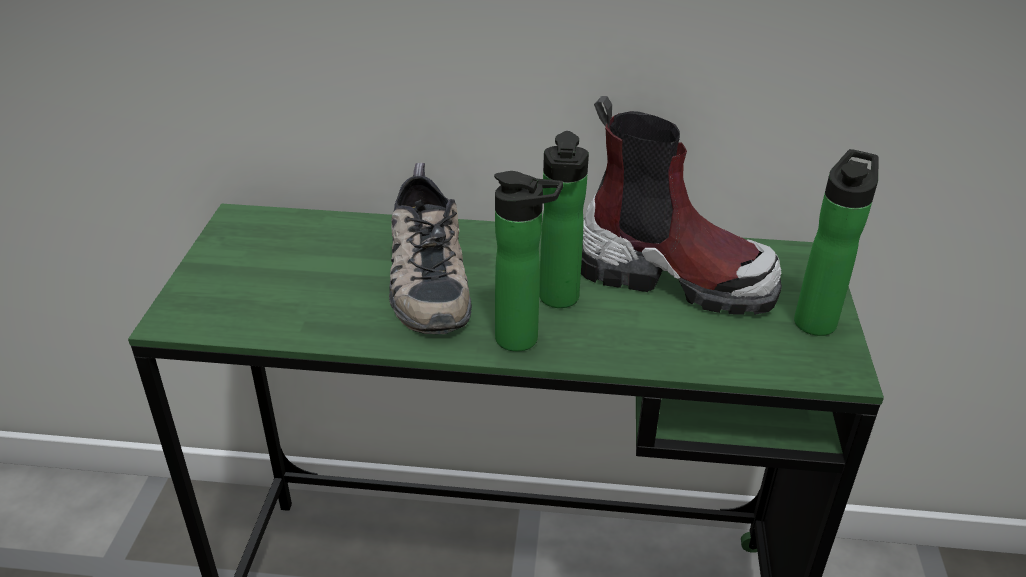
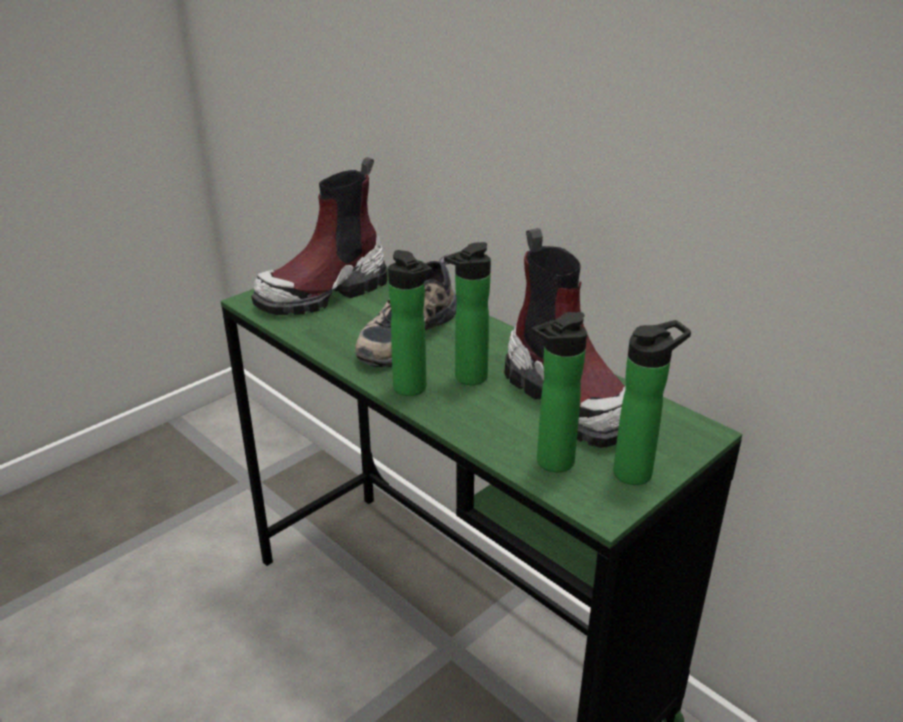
camera: 40 degrees right, 5 degrees down
(260, 269) = (324, 293): none -> boot
(746, 350) = (550, 463): none -> bottle

